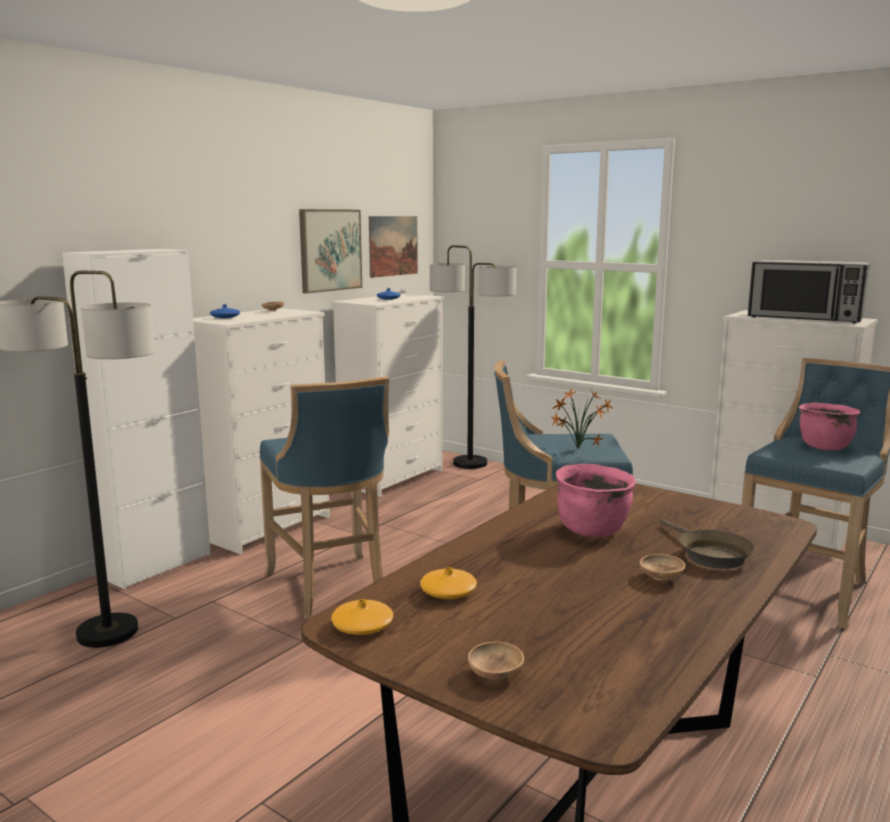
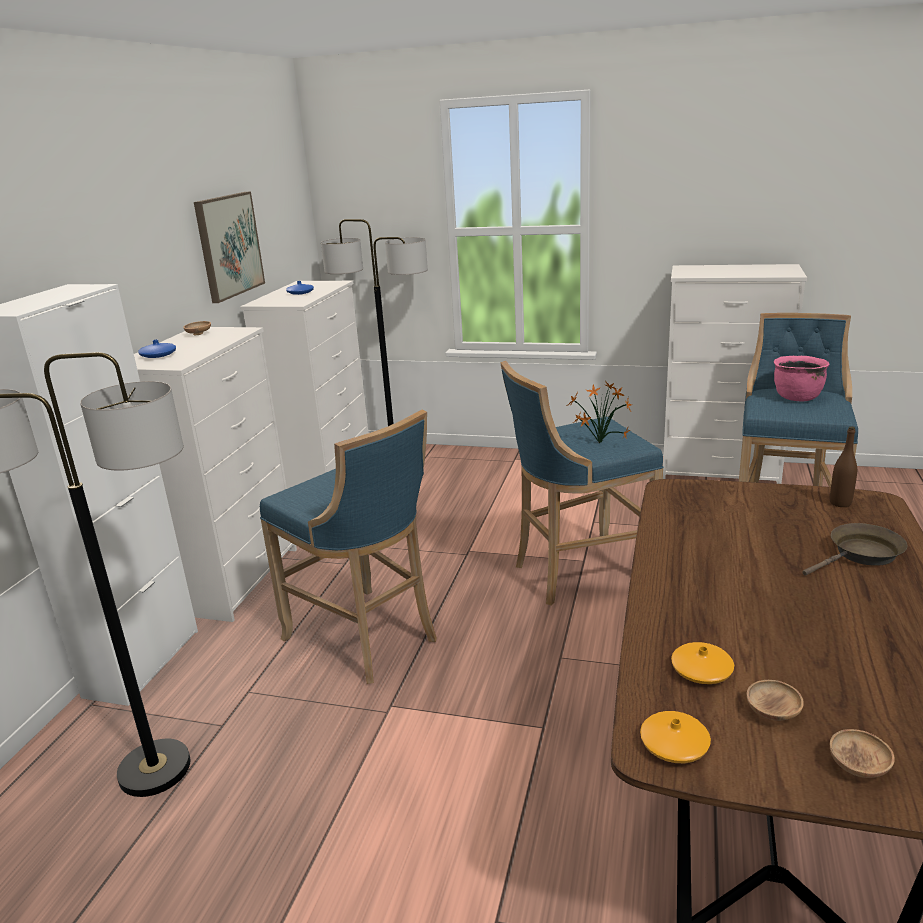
camera: 20 degrees left, 10 degrees up
(393, 246) = (282, 227): picture -> none
(593, 530) = (737, 550): pink cooking pot -> none
(661, 578) = (855, 595): brown bowl -> brown bowl (772, 712)
(710, 554) = (861, 554): brown frying pan -> brown frying pan turned 75 degrees counterclockwise
(743, 519) = (840, 503): none -> brown bottle
(805, 318) = (742, 271): microwave -> none

